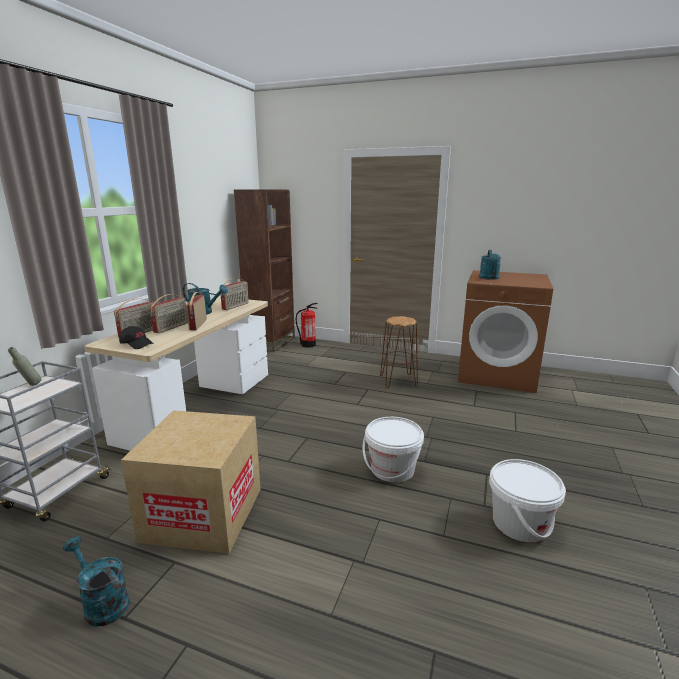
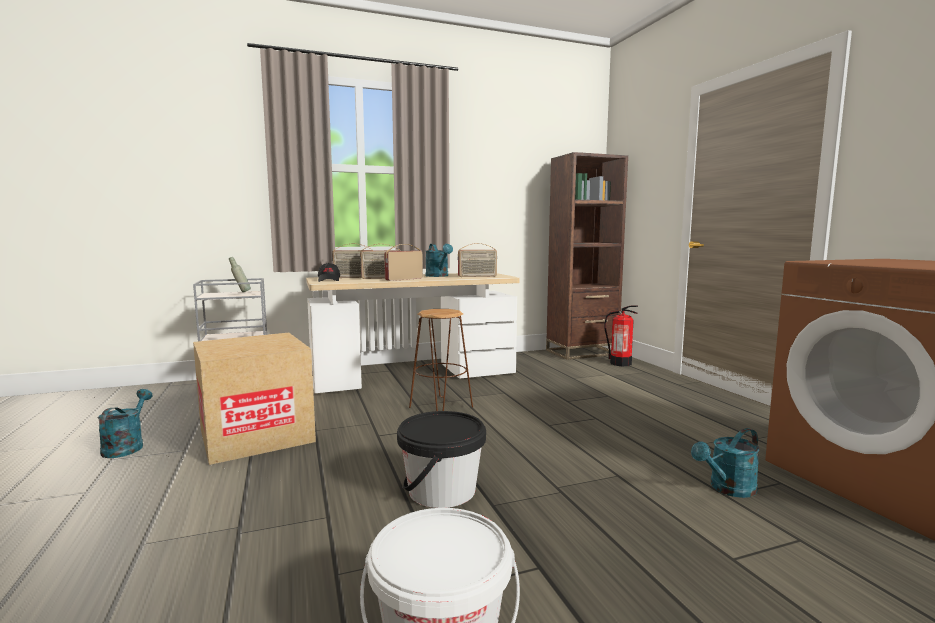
camera: 50 degrees right, 10 degrees down
(392, 469) = (441, 490): white bucket -> black bucket
(398, 381) = (659, 426): brown stool -> brown stool (440, 407)
(489, 278) = (866, 261): turquoise watering can -> turquoise watering can (727, 489)

